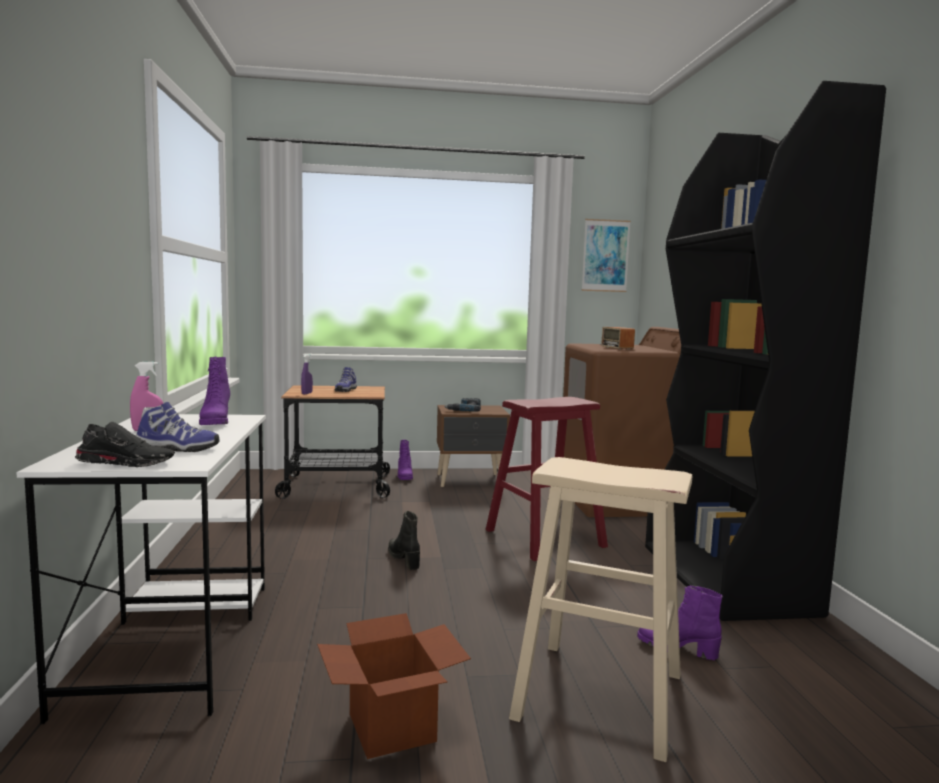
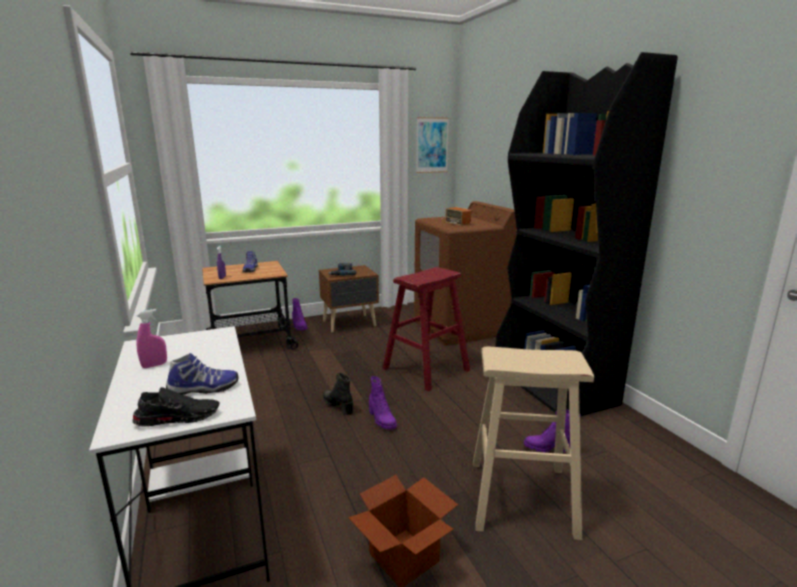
camera: 15 degrees left, 10 degrees up
(215, 422) = (203, 344): purple boot -> purple boot (381, 420)

